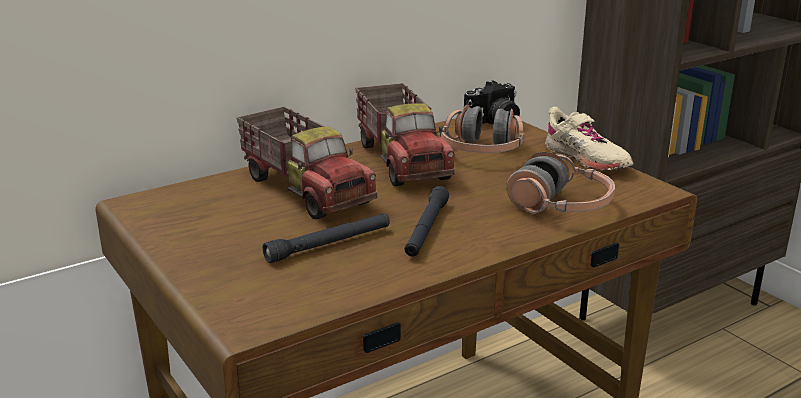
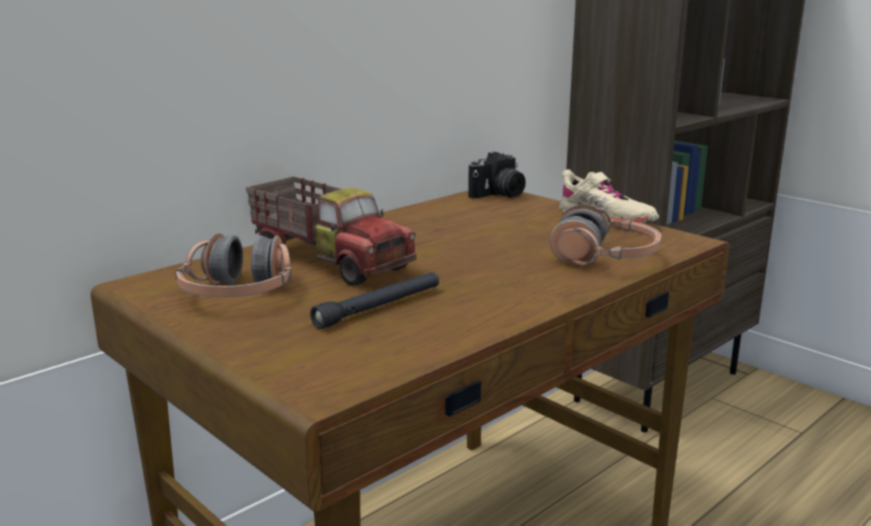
camera: 10 degrees left, 5 degrees down
(403, 160) = (422, 230): toy truck -> none
(426, 229) = (478, 287): black flashlight -> none
(482, 151) = (499, 218): headphones -> headphones (238, 294)

